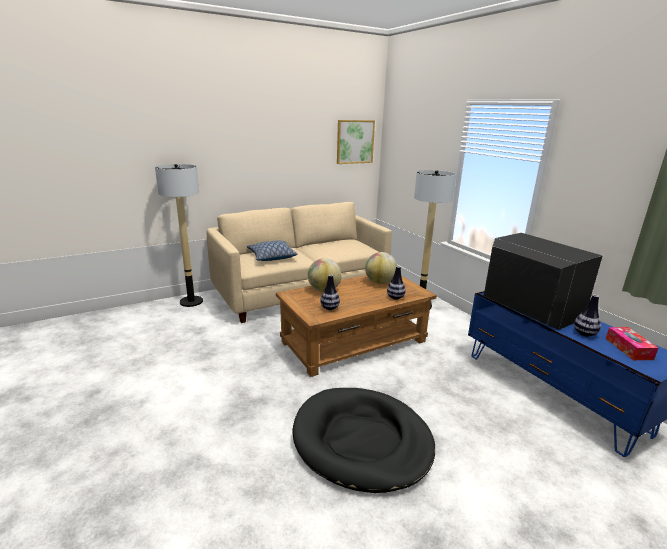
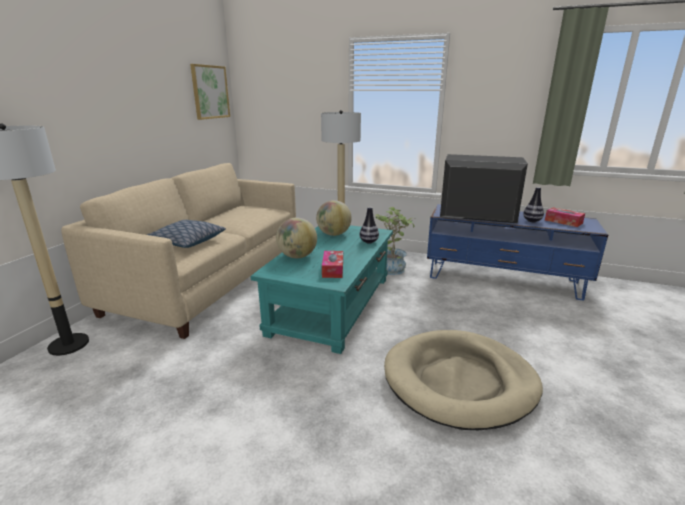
camera: 40 degrees left, 0 degrees up
(329, 308) = (333, 269): vase -> tissue box
(354, 341) = (332, 304): brown coffee table -> turquoise coffee table
(362, 441) = (459, 381): black dog bed -> beige dog bed
(448, 333) = (392, 267): none -> potted plant

